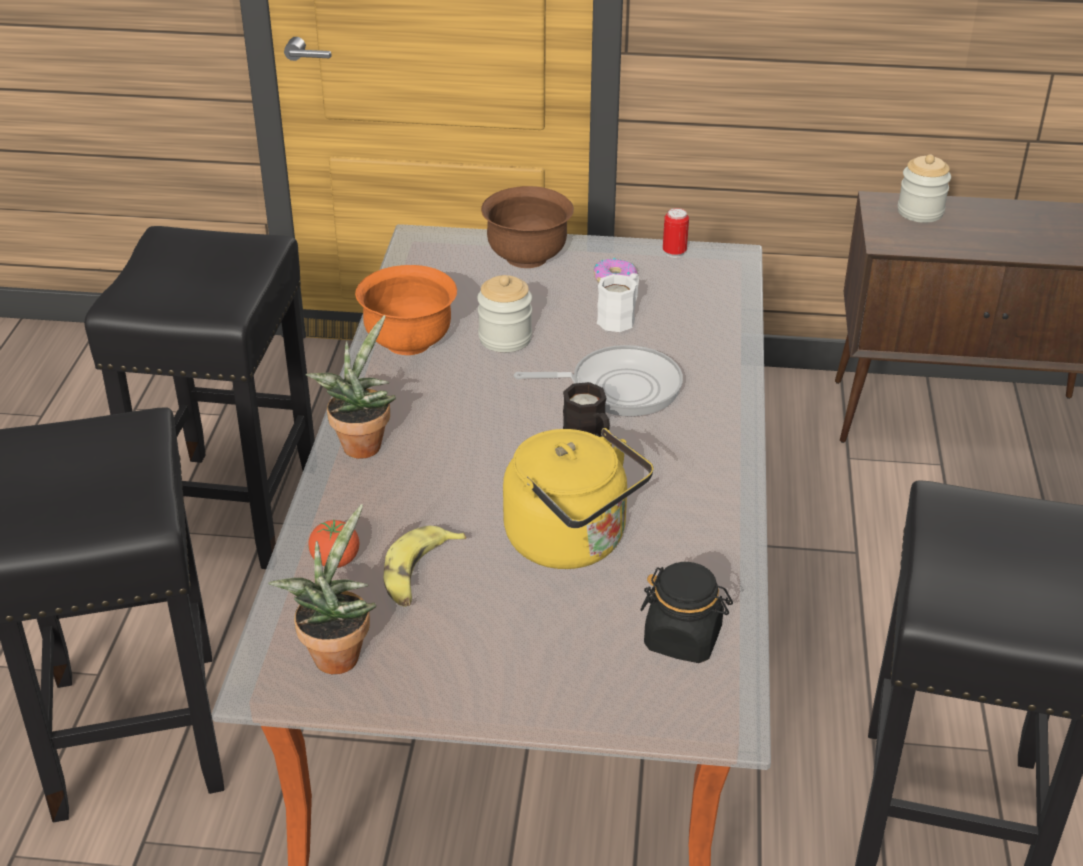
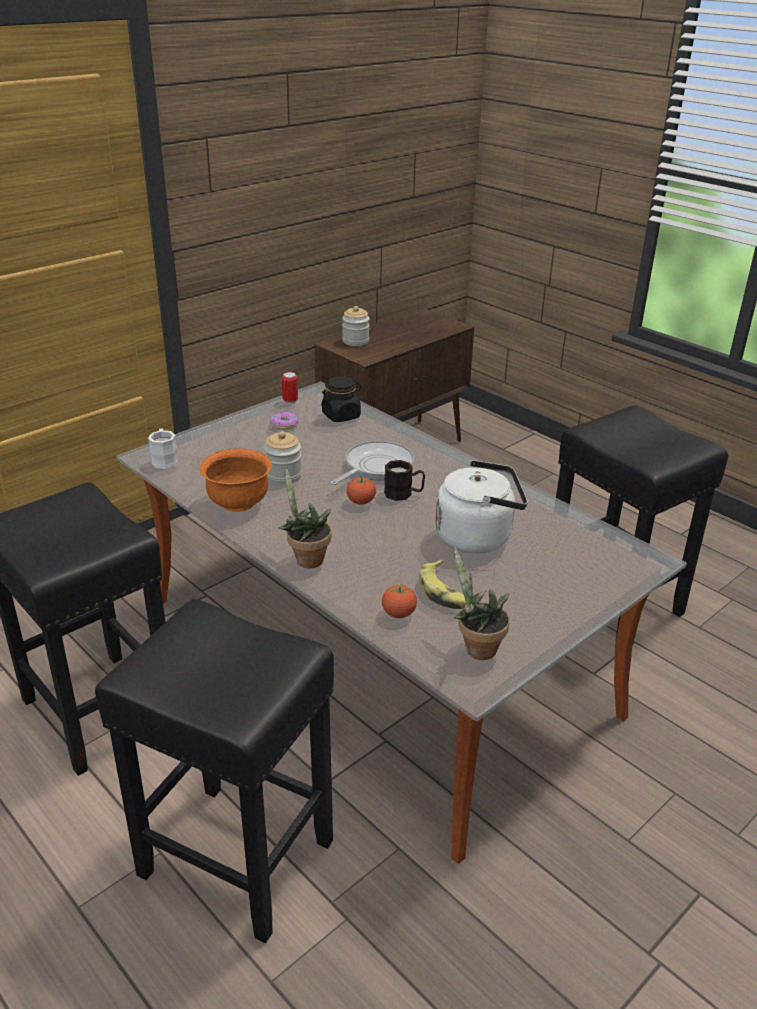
camera: 50 degrees left, 5 degrees down
(526, 418) = (361, 502): none -> tomato
(527, 257) = (223, 436): brown bowl -> none
(572, 542) = (478, 536): yellow kettle -> white kettle
(620, 317) = (319, 439): white mug -> white mug (164, 459)
(683, 638) = (583, 542): black jar -> black jar (341, 415)

